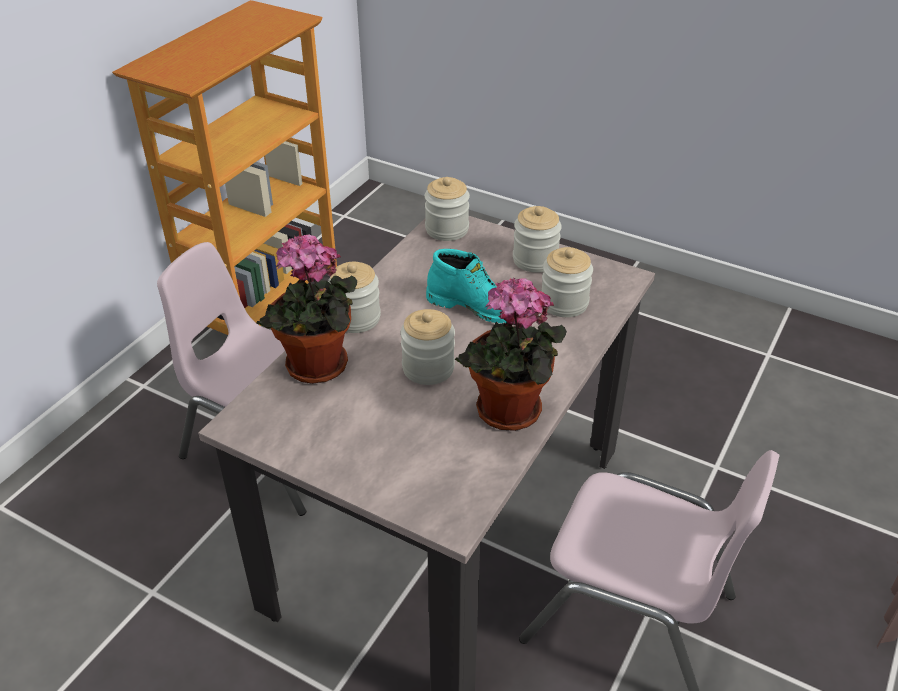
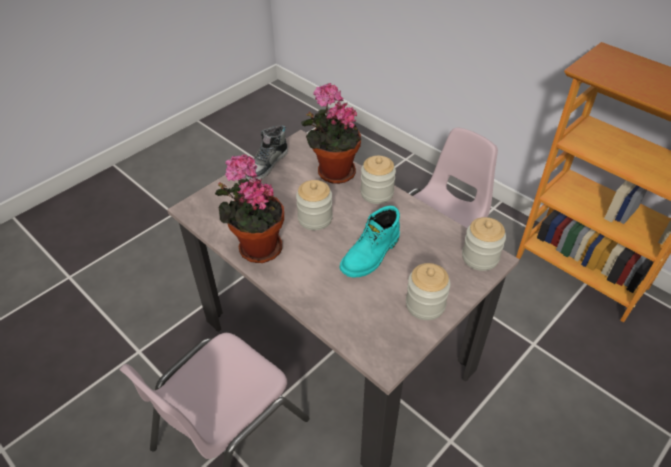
camera: 105 degrees right, 5 degrees up
(312, 450) = (267, 164): none -> shoe
(564, 303) = (361, 308): jar -> none

